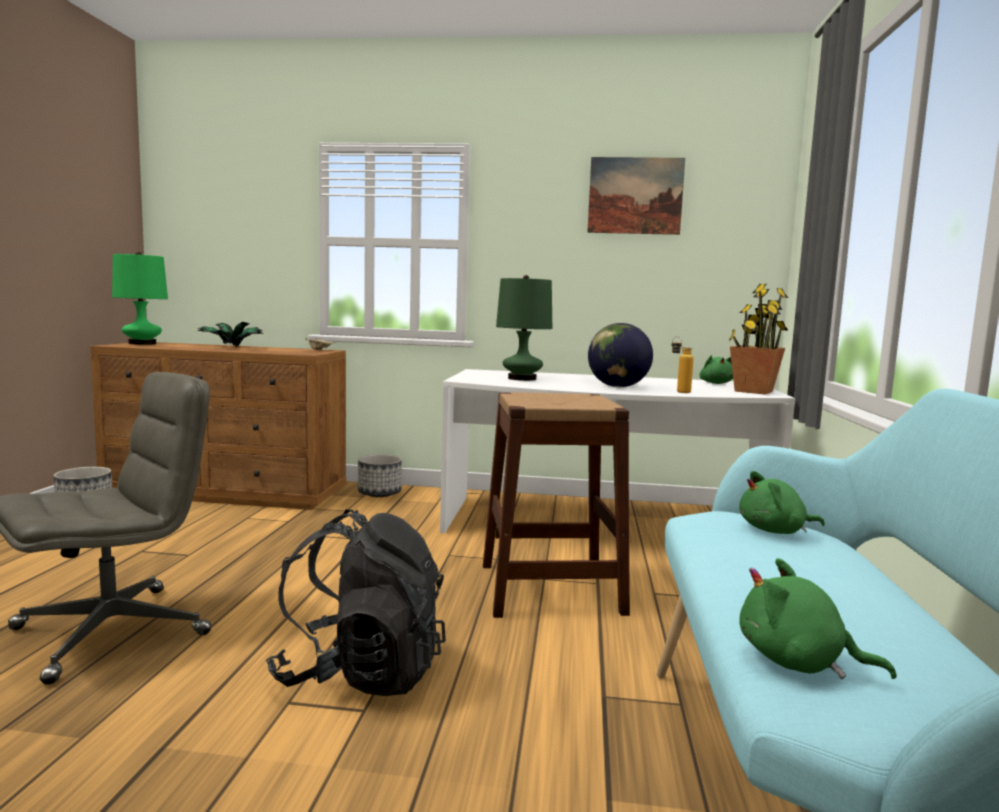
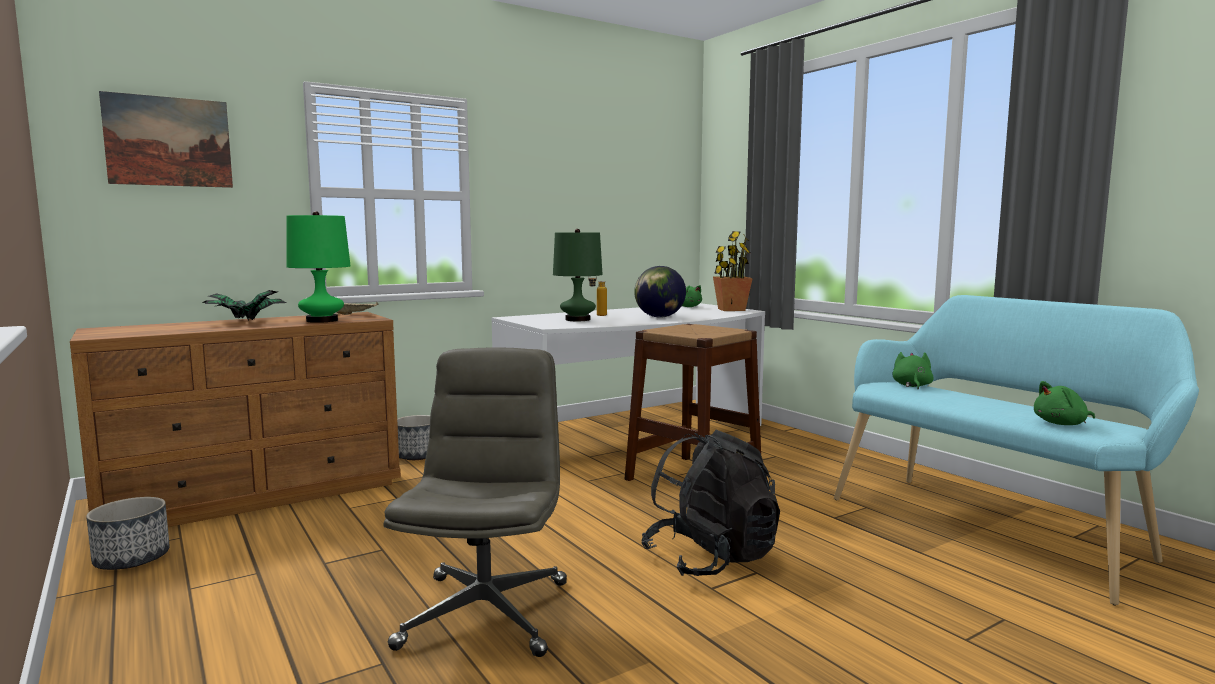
camera: 40 degrees left, 0 degrees up
(142, 343) = (109, 330): green table lamp -> green table lamp (322, 320)
(635, 196) = (602, 156): picture -> picture (169, 141)
(678, 391) = (703, 315): bottle -> bottle (597, 315)
(775, 531) = (911, 386): green plush toy -> green plush toy turned 150 degrees clockwise

